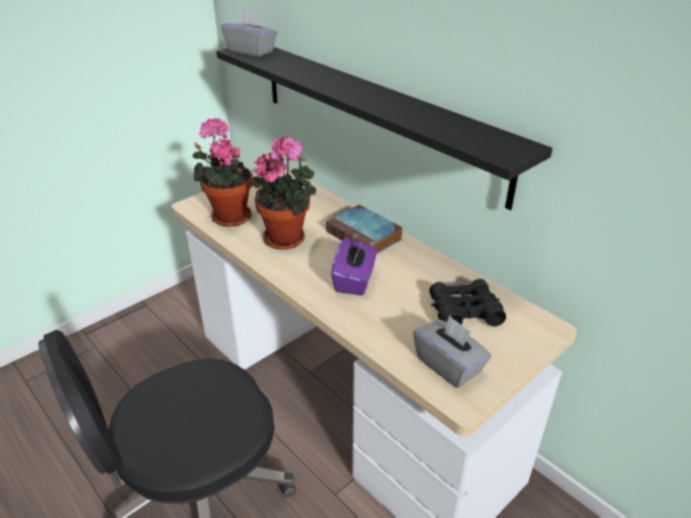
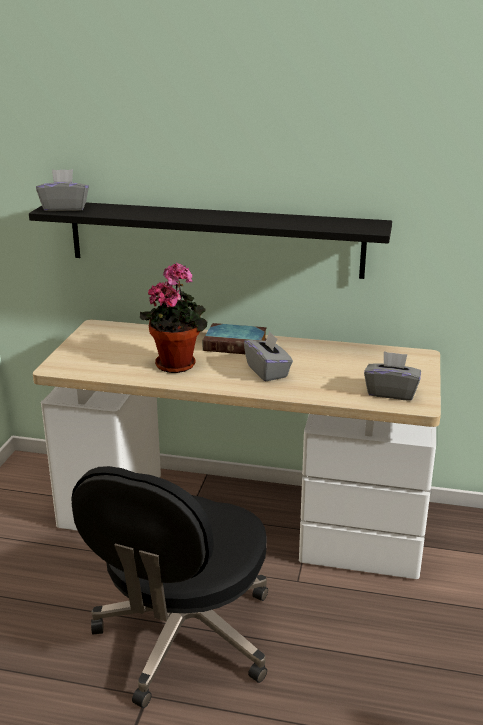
camera: 35 degrees left, 10 degrees down
(228, 216) = (102, 365): potted plant -> none
(354, 280) = (267, 371): purple tissue box -> grey tissue box
(464, 311) = (363, 363): black binoculars -> none

